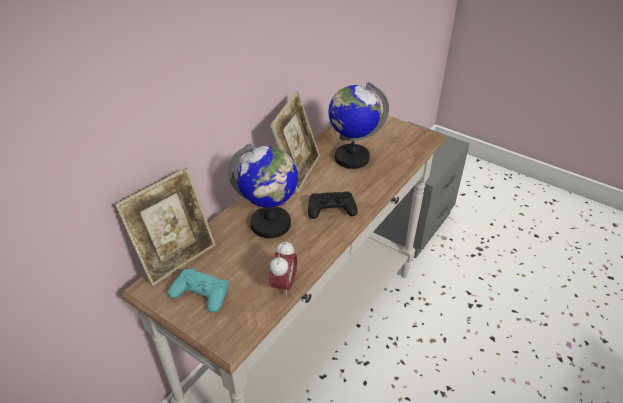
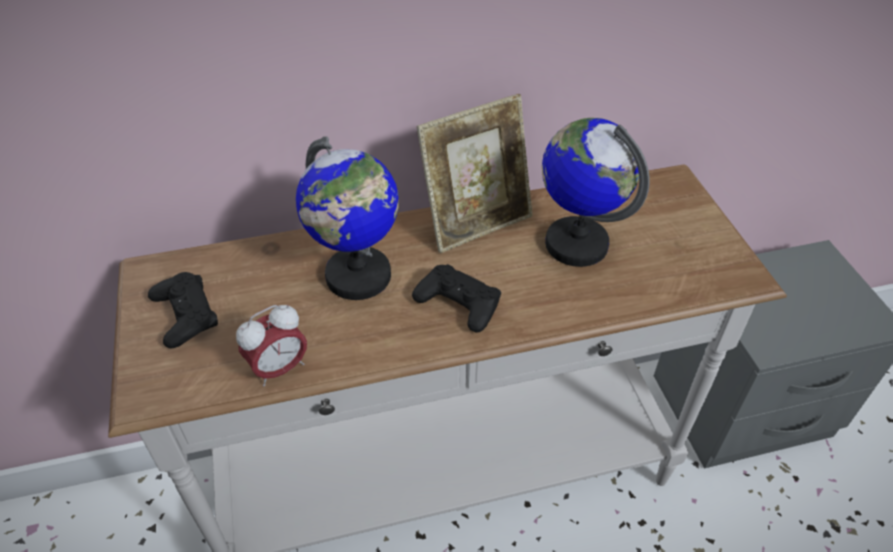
camera: 40 degrees right, 5 degrees up
(177, 257) = (213, 252): picture frame -> none
(201, 293) = (185, 314): turquoise game controller -> black game controller

